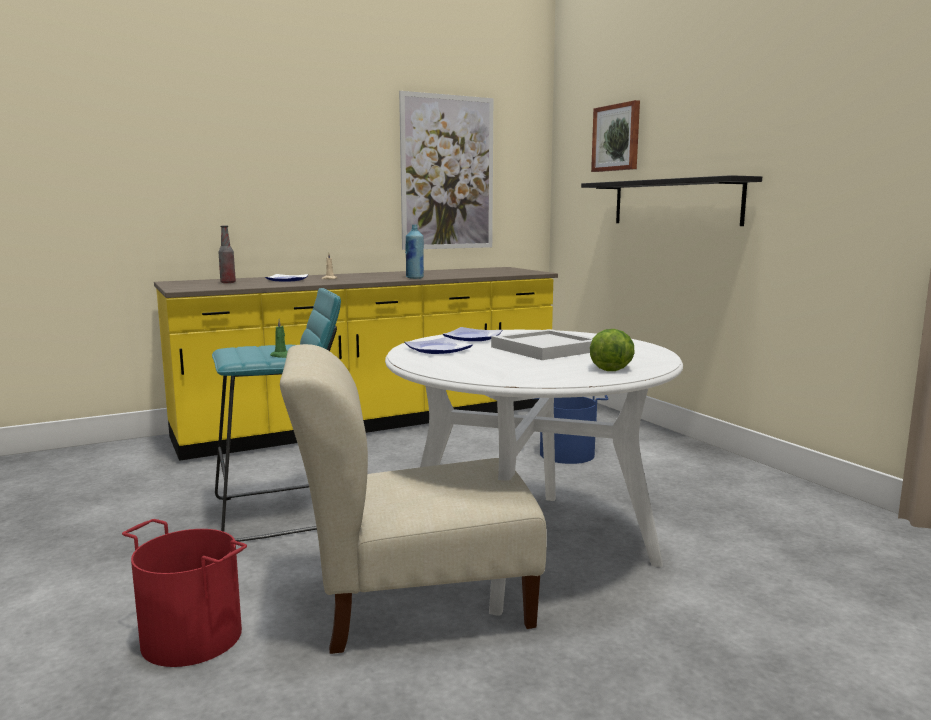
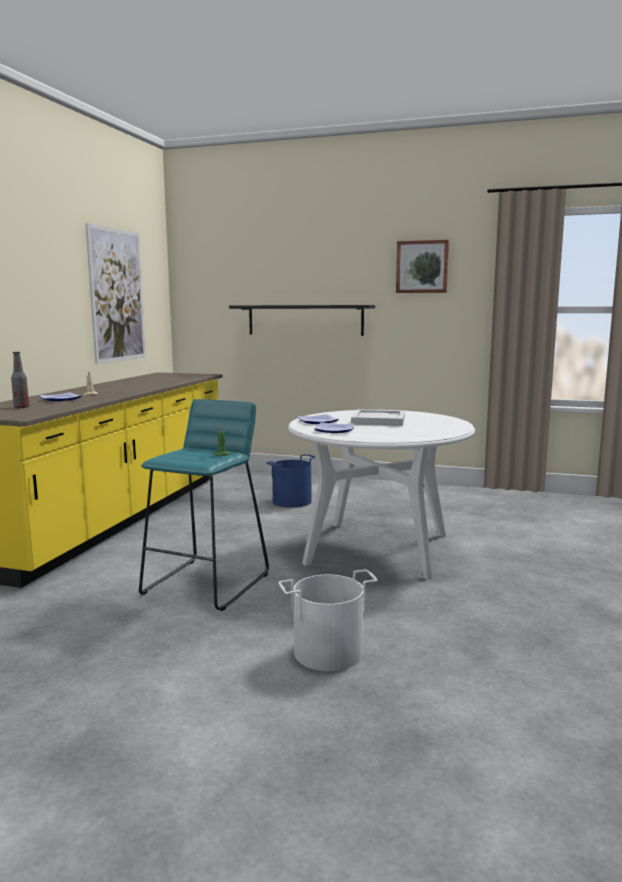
camera: 45 degrees left, 0 degrees up
(193, 636) = (327, 651): red bucket -> white bucket
(413, 601) = (387, 590): beige chair -> none
(415, 278) = (152, 387): blue bottle -> none
(610, 366) = (440, 423): lettuce -> none
(617, 138) = (244, 272): picture -> picture (422, 267)

